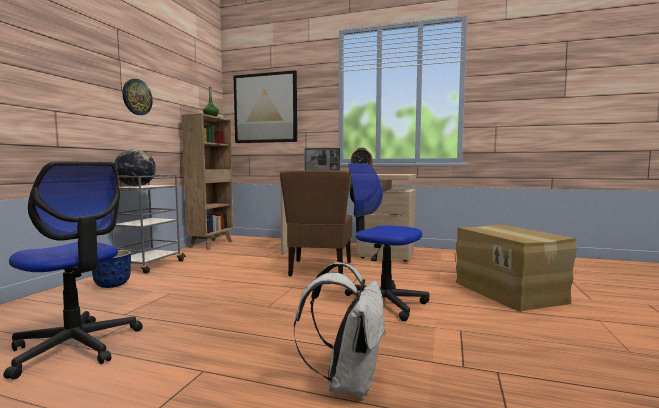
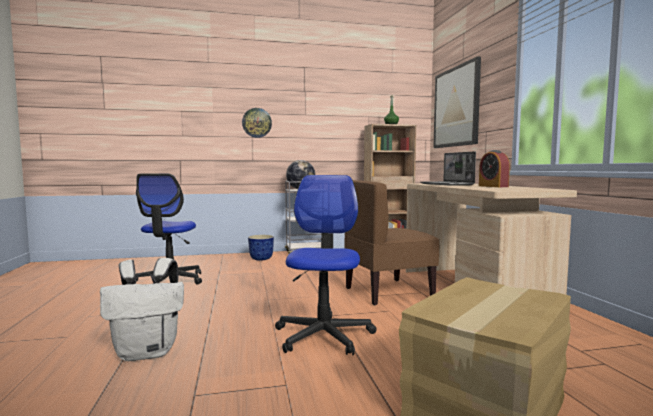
camera: 60 degrees right, 0 degrees up
(137, 97) = (318, 117): wall clock -> wall clock (256, 123)

